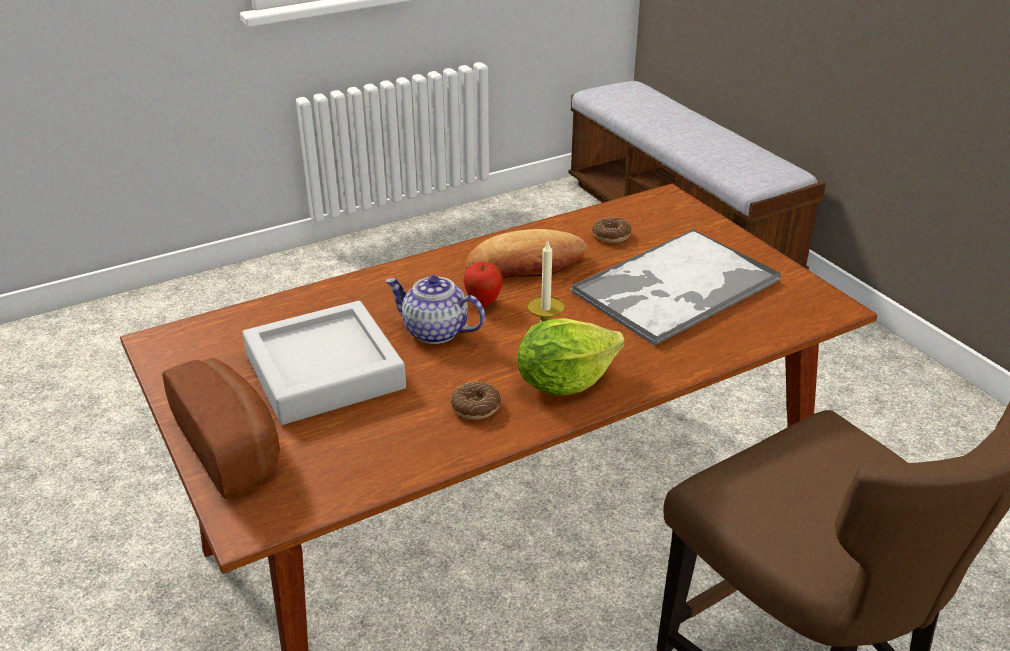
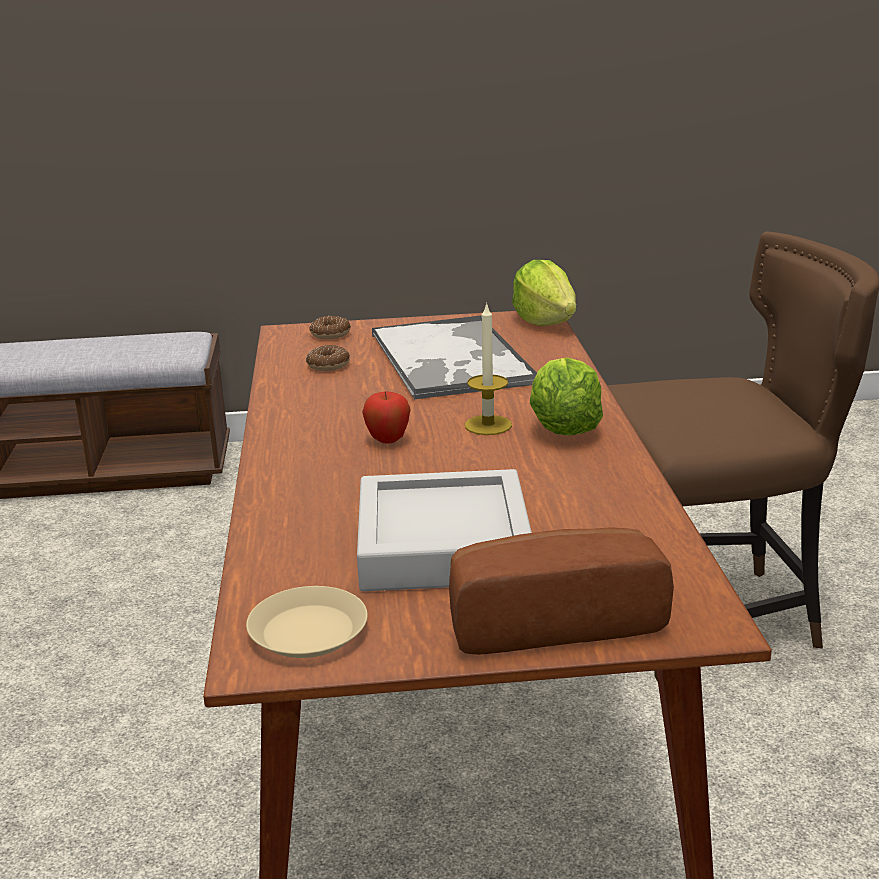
camera: 65 degrees left, 10 degrees down
(193, 349) = (307, 631): none -> beige plate
(434, 331) = (419, 473): teapot -> none
(476, 407) = (575, 473): donut -> donut (330, 334)
(525, 265) = (336, 410): bread -> none
(825, 314) = (545, 321): none -> lettuce

